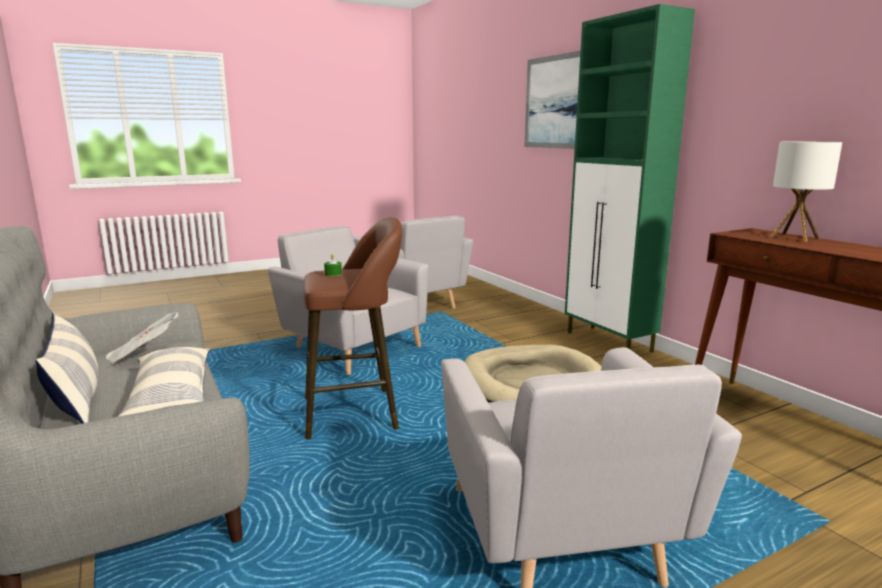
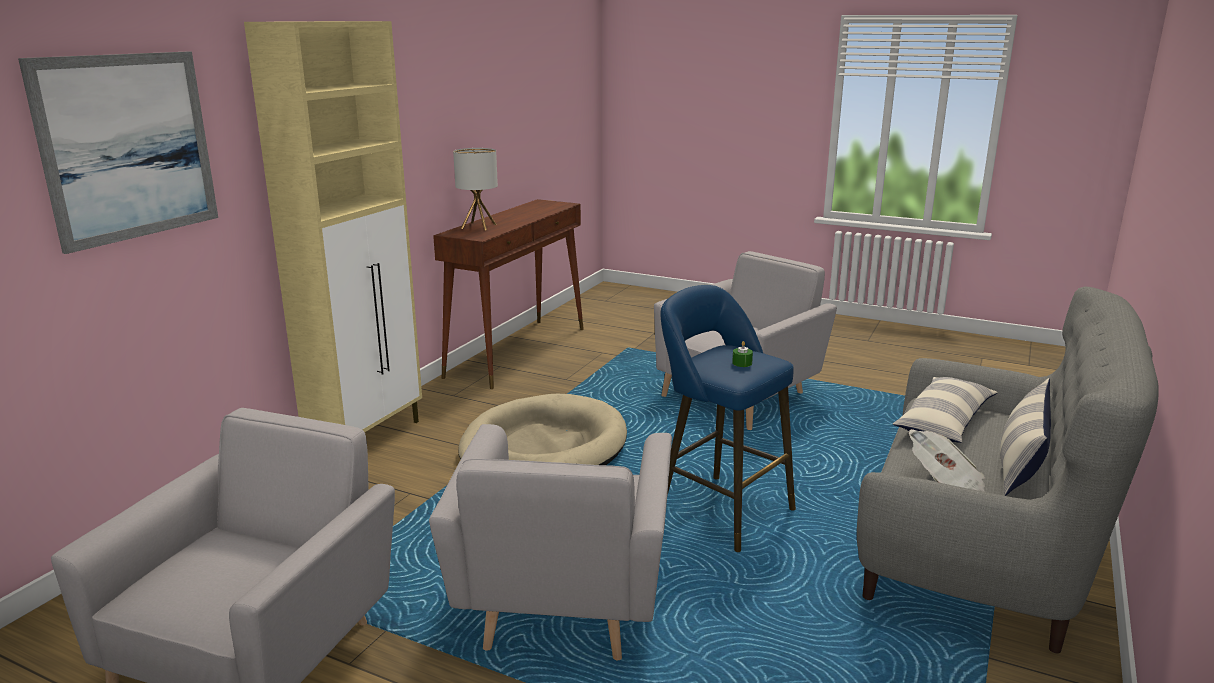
camera: 125 degrees left, 5 degrees up
(356, 413) = (719, 510): brown stool -> blue stool
(609, 342) = (368, 438): green cabinet -> beige cabinet

